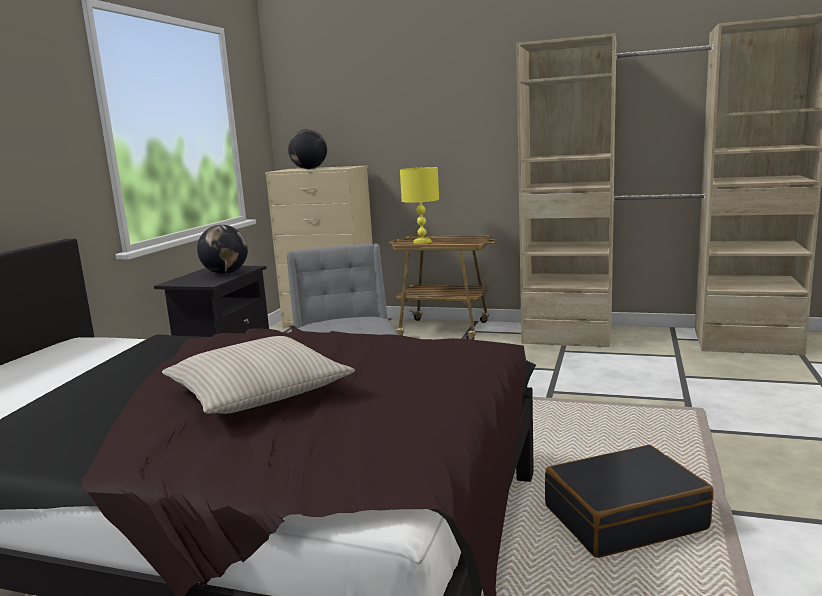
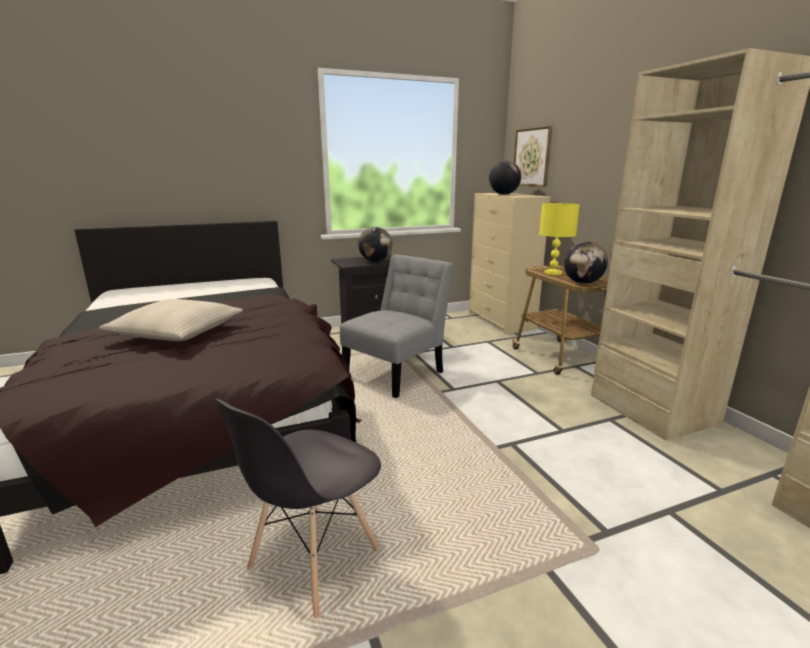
camera: 50 degrees right, 5 degrees up
(324, 124) = (532, 157): none -> picture
(470, 241) = (582, 282): none -> globe
(624, 517) = (313, 561): black suitcase -> grey chair

